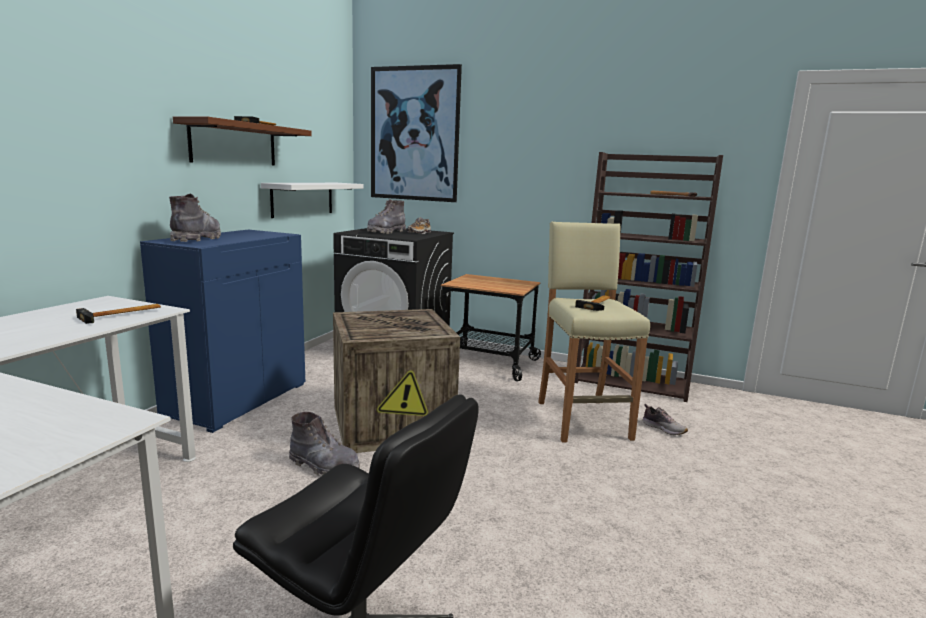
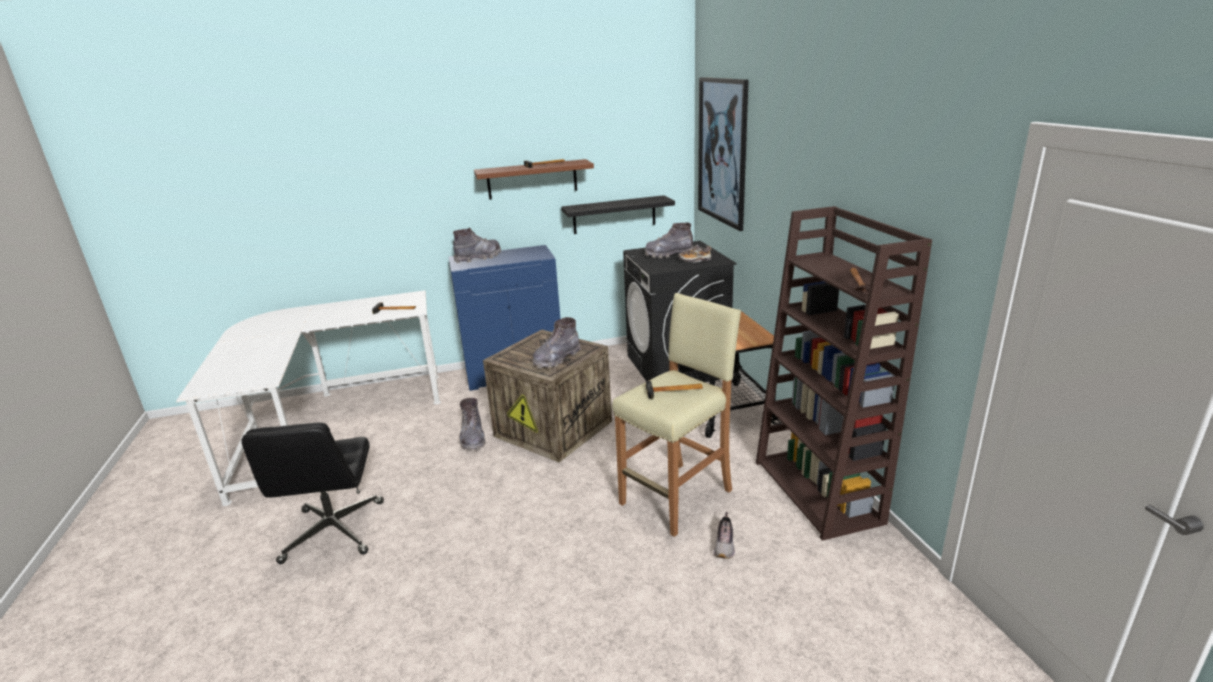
camera: 55 degrees right, 10 degrees up
(302, 199) = (614, 215): white shelf -> black shelf
(417, 324) = (556, 359): none -> grey boot

